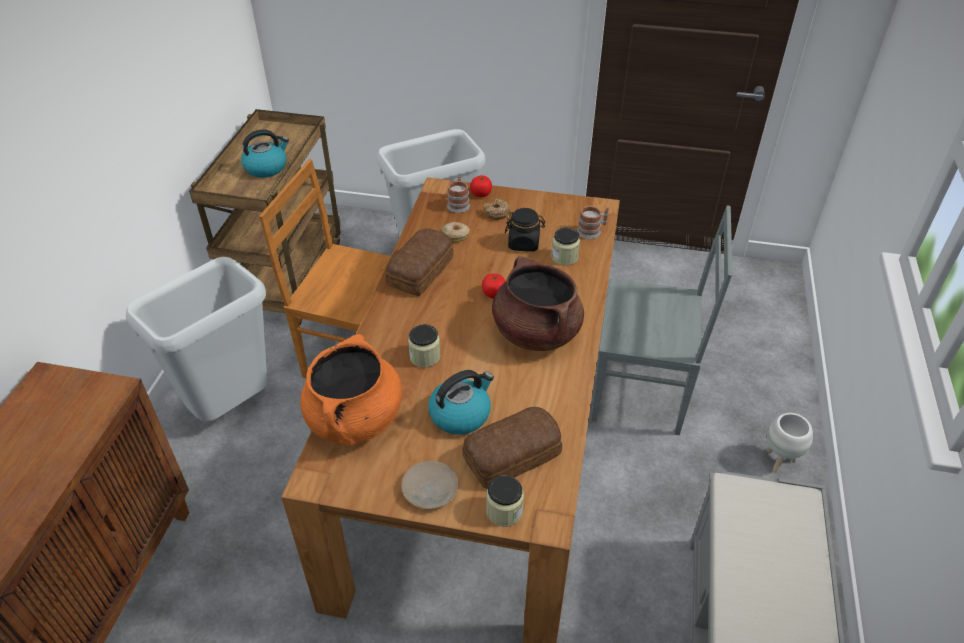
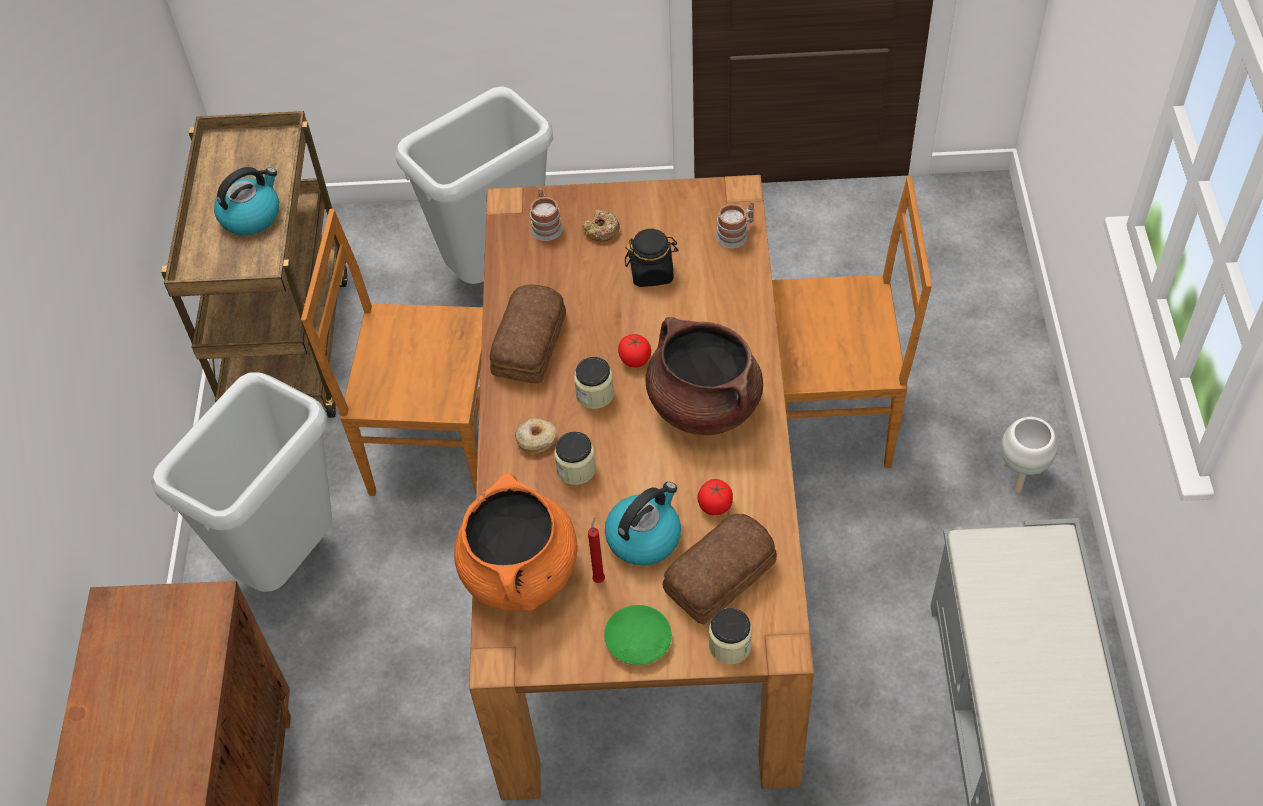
camera: 10 degrees left, 10 degrees up
(415, 436) = (599, 578): none -> red candle
(430, 490) = (638, 640): beige plate -> green plate
(455, 235) = (558, 278): donut -> donut (536, 439)
(481, 194) = (571, 202): tomato -> tomato (715, 505)
(564, 257) = (710, 283): jar -> jar (595, 394)
(642, 392) = (831, 417): grey chair -> brown chair

